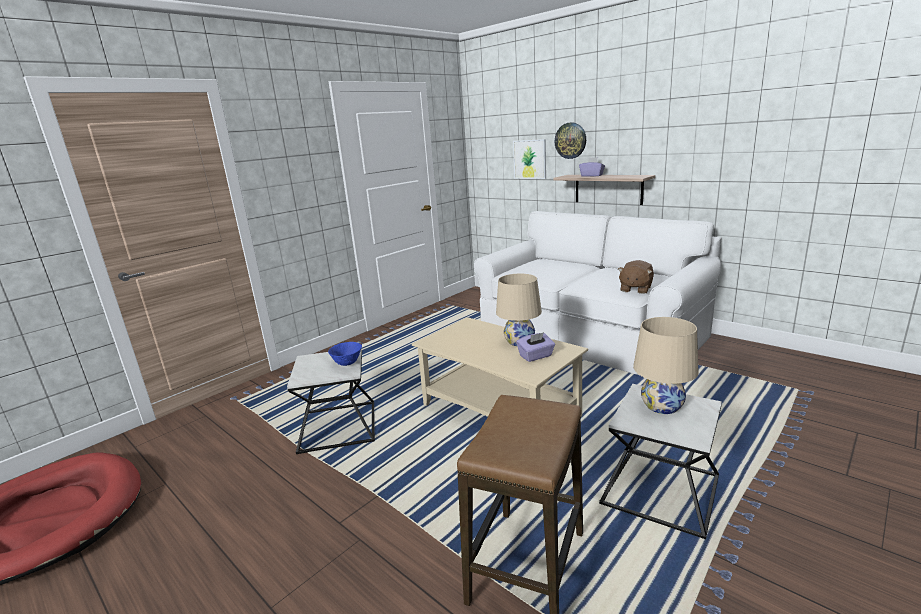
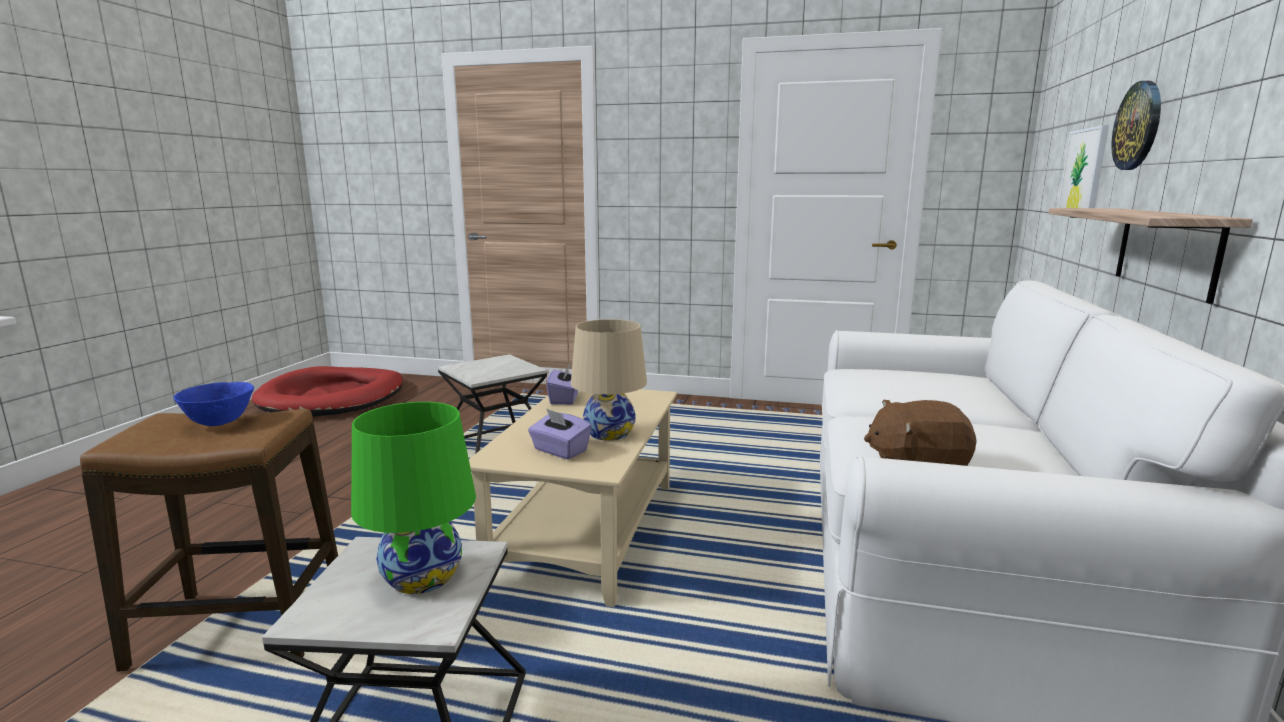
camera: 60 degrees right, 5 degrees down
(347, 363) = (499, 373): blue bowl -> blue bowl (220, 423)
(592, 175) = (1123, 210): purple tissue box -> purple tissue box (565, 399)
(661, 406) = (422, 576): beige table lamp -> green table lamp

